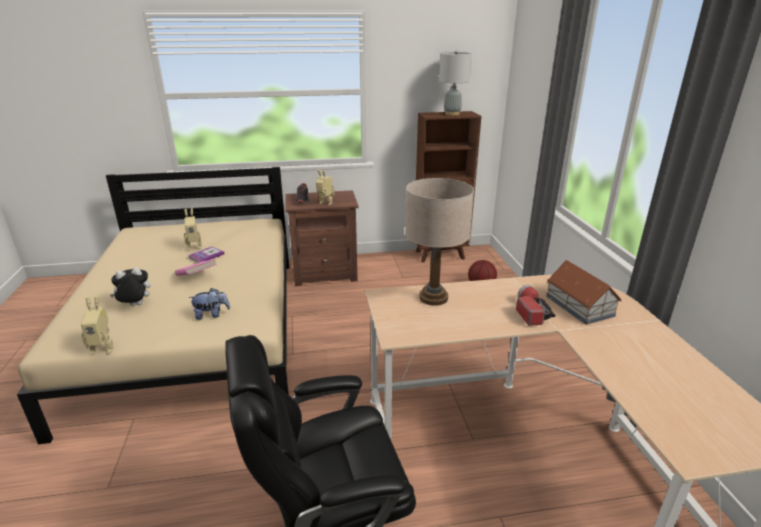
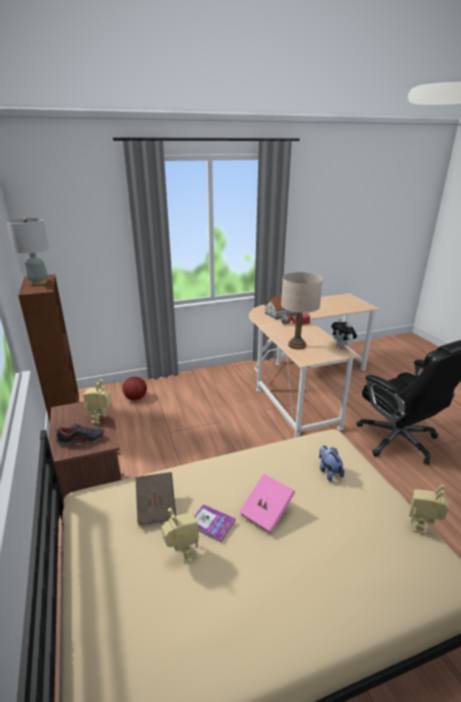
camera: 100 degrees left, 0 degrees up
(104, 348) = (422, 527): toy robot -> toy robot turned 135 degrees counterclockwise
(135, 306) = (348, 543): plush toy -> plush toy (342, 346)
(239, 239) = (156, 506): none -> brown book

